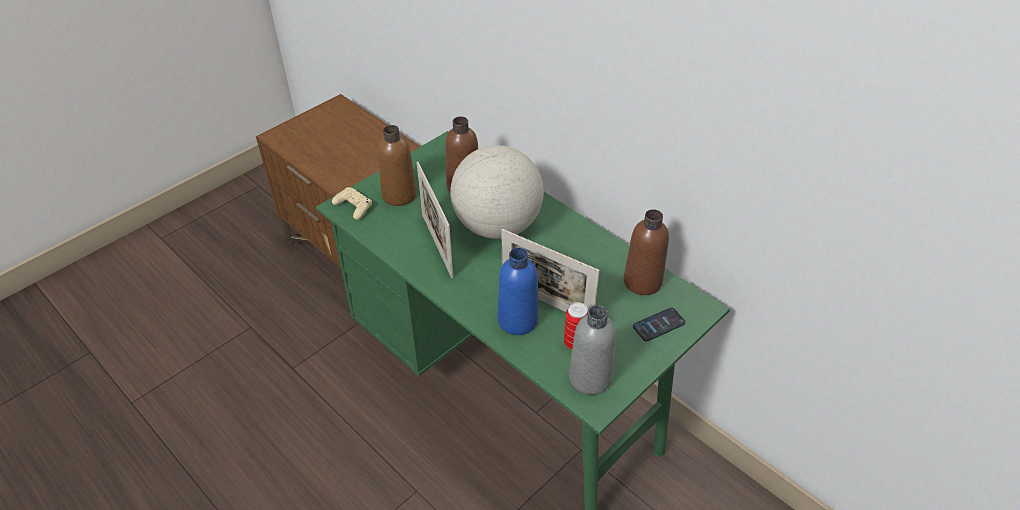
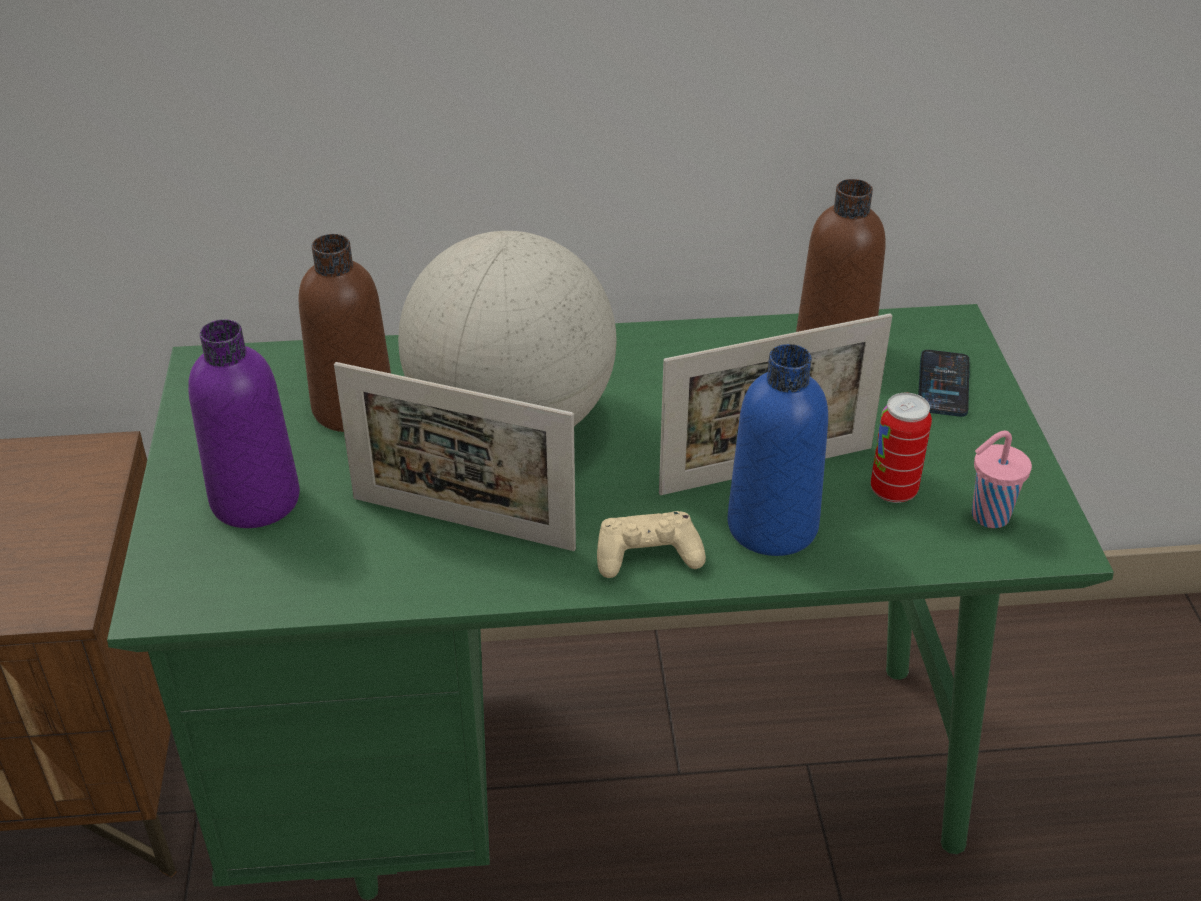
camera: 50 degrees left, 5 degrees down
(353, 207) = (194, 581): beige game controller -> beige game controller (647, 554)
(399, 195) = (255, 500): brown bottle -> purple bottle
(590, 378) = (987, 516): grey bottle -> pink cup

